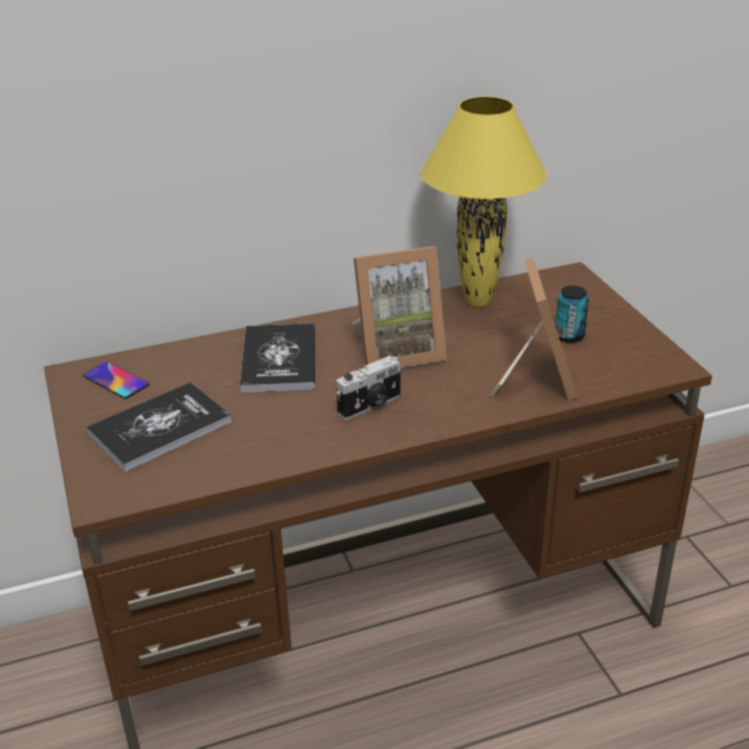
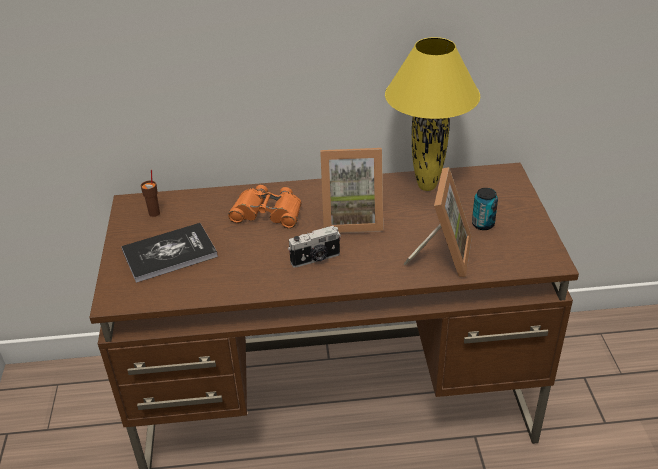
camera: 15 degrees right, 5 degrees up
(116, 381) = (154, 213): phone -> brown cup
(279, 360) = (267, 213): book -> orange binoculars

